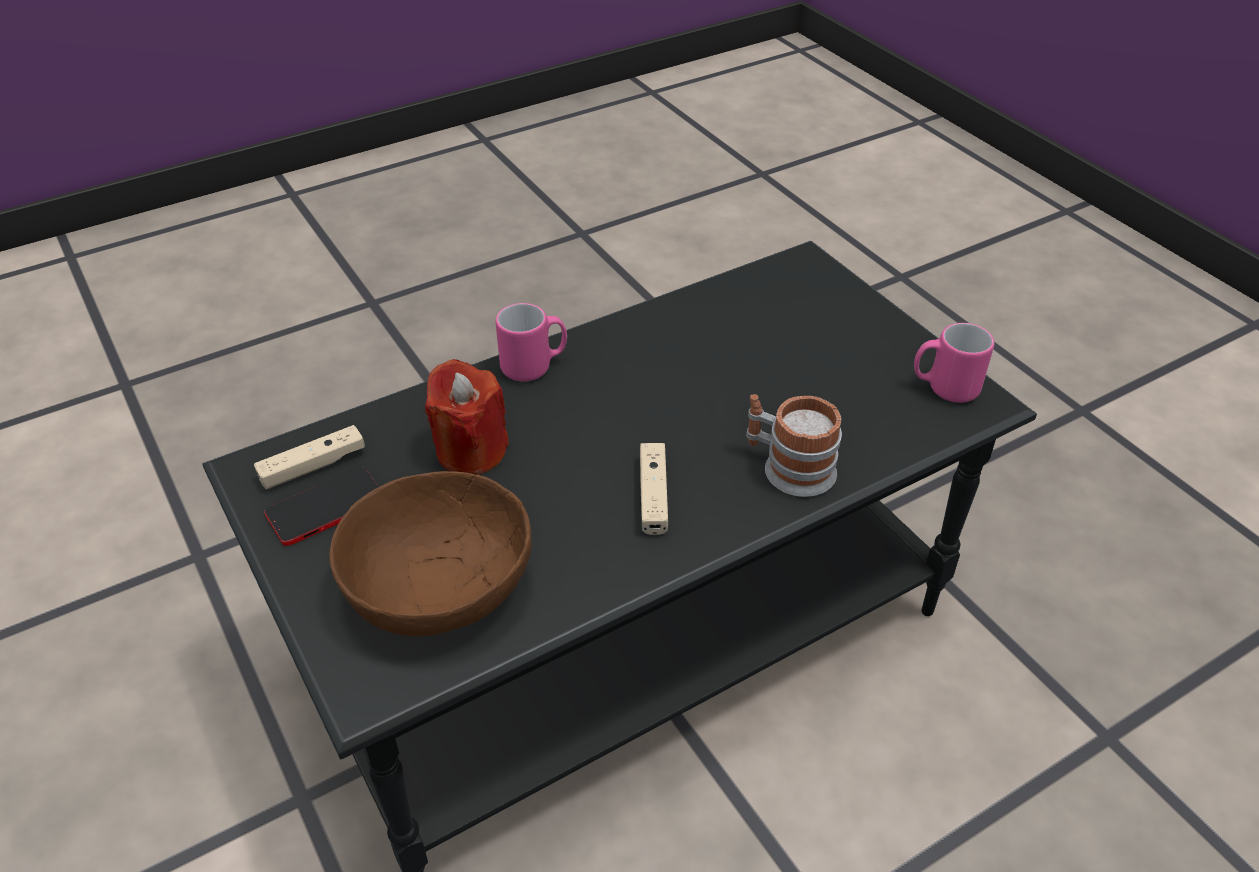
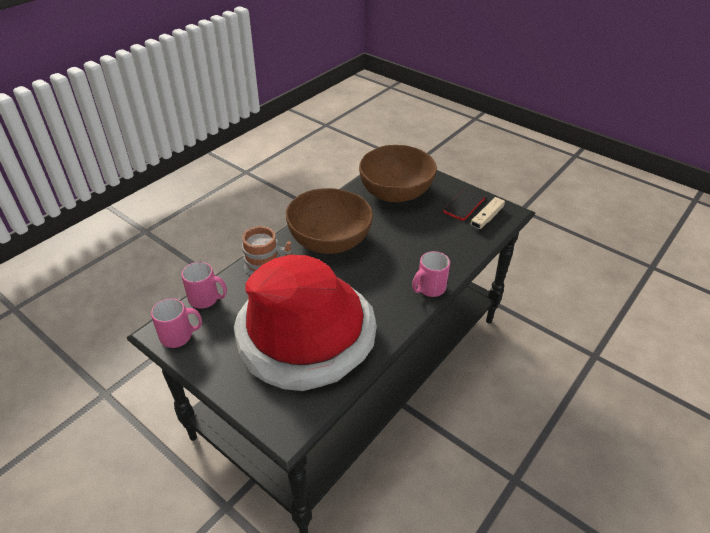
camera: 160 degrees right, 0 degrees up
(471, 451) = (424, 239): red candle -> none
(653, 496) = (329, 239): beige game controller -> brown bowl
(753, 347) = (306, 336): none -> hat
(903, 432) = (209, 300): none -> pink mug

